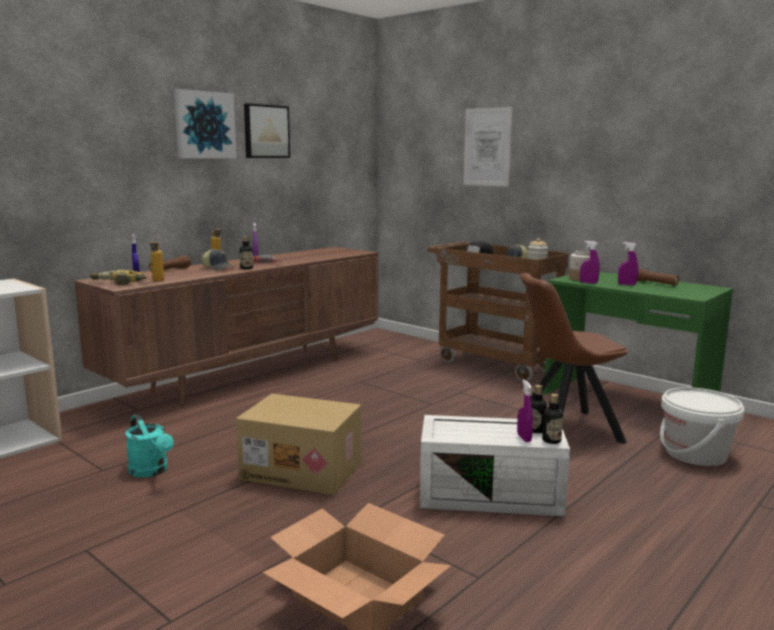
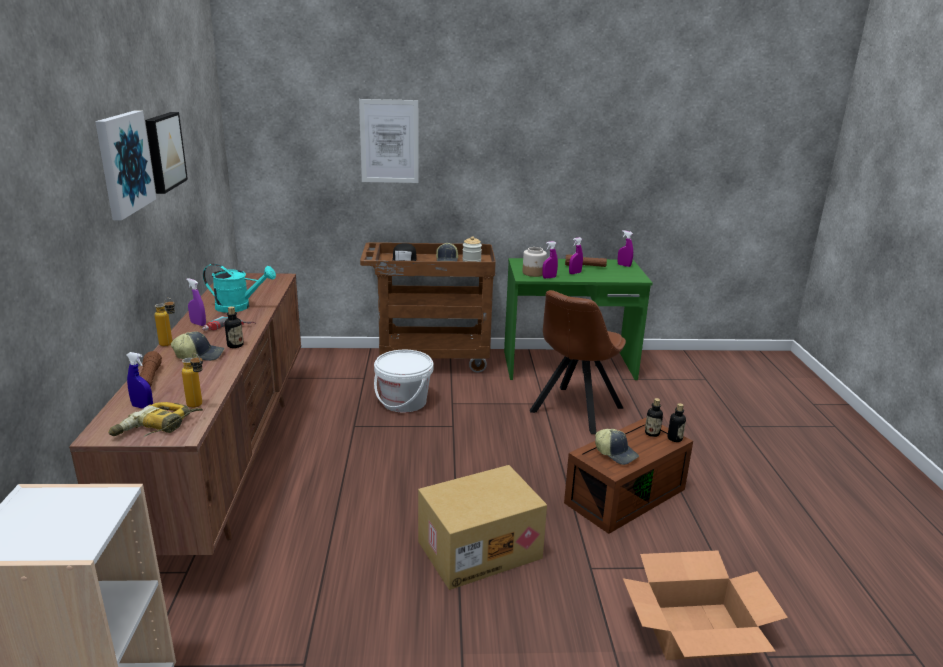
camera: 45 degrees left, 10 degrees up
(151, 471) = (357, 632): turquoise watering can -> turquoise watering can (239, 307)
(465, 428) = (616, 453): none -> cap
(492, 493) = (625, 494): white storage box -> brown storage box
(524, 438) = (659, 444): purple spray bottle -> purple spray bottle (624, 265)
(695, 454) = (665, 399): white bucket -> white bucket (404, 402)

